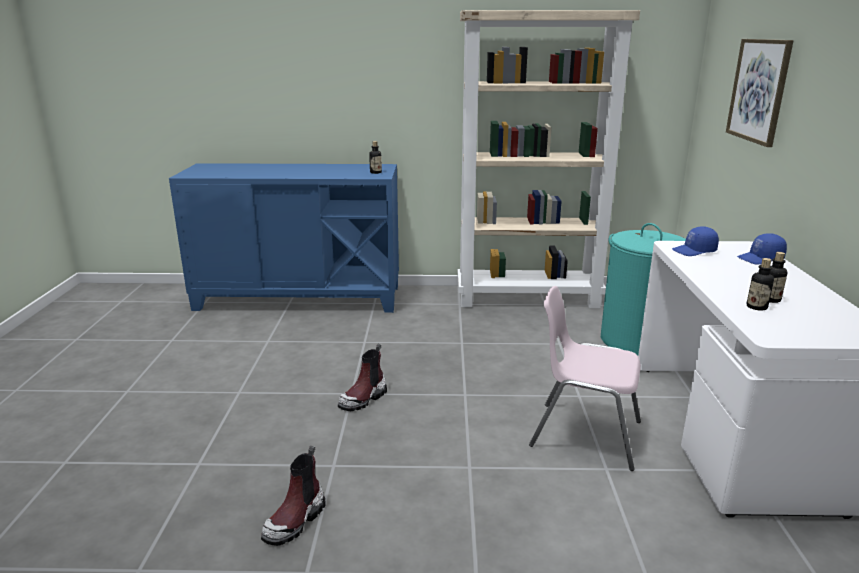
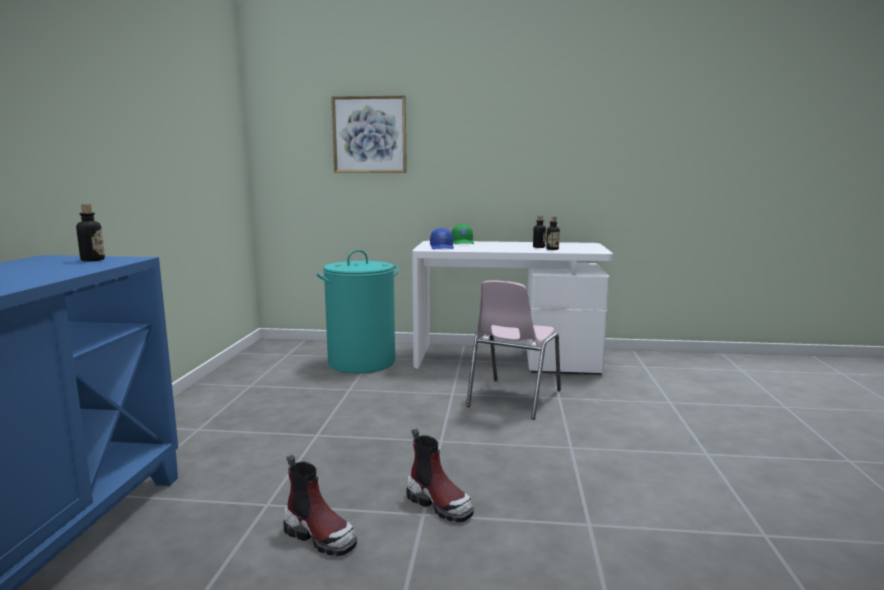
camera: 85 degrees left, 10 degrees down
(295, 521) = (697, 547): boot -> boot (320, 536)
(528, 298) = (224, 391): beige bookcase -> none
(760, 259) = (463, 242): blue cap -> green cap

